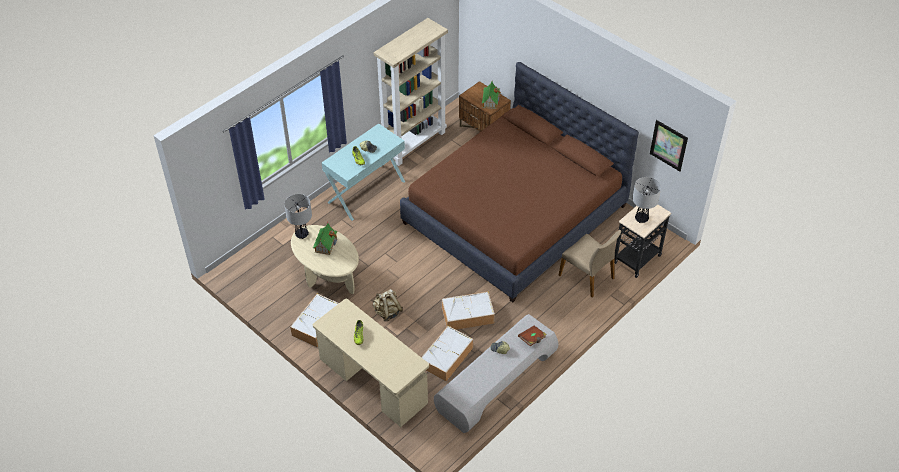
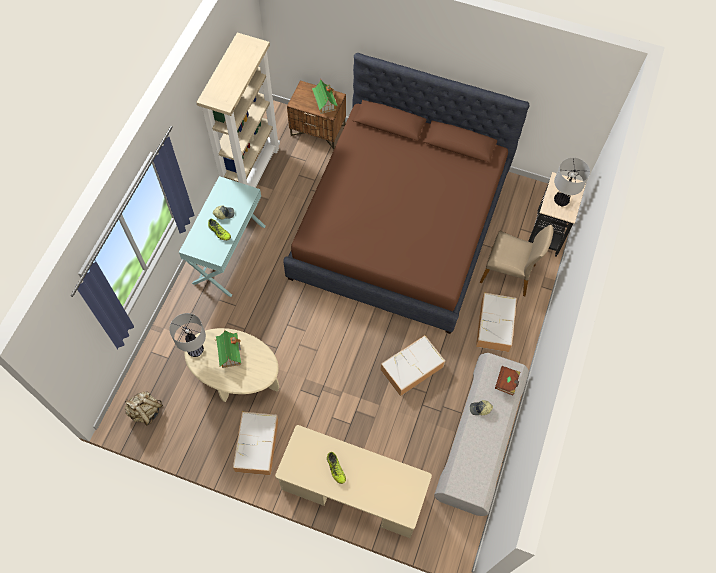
camera: 25 degrees left, 15 degrees up
(387, 312) = (326, 399): beige backpack -> beige backpack (146, 411)
(446, 358) = (415, 430): storage box -> storage box (495, 326)
(668, 145) = (567, 109): picture -> none

